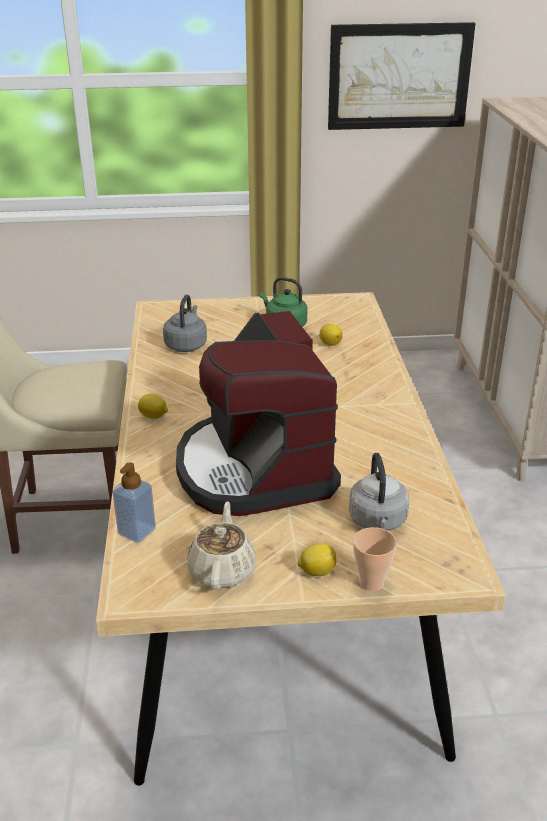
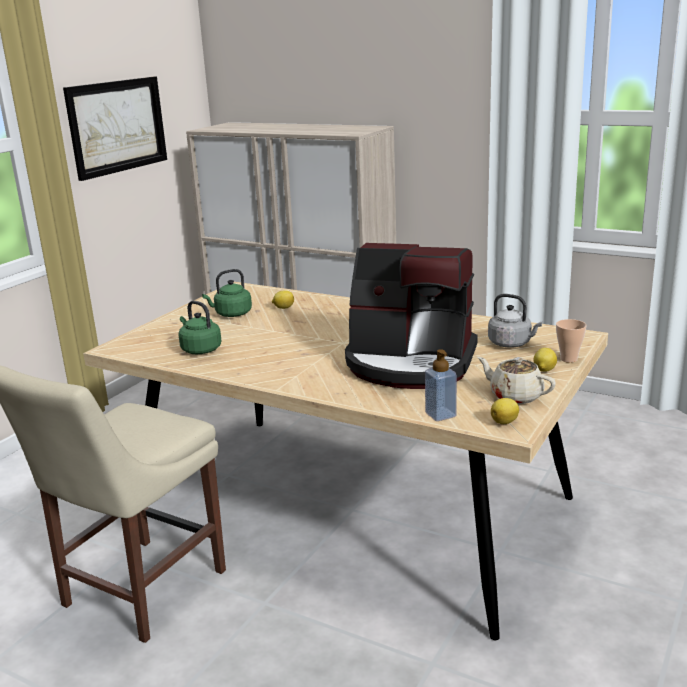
camera: 55 degrees left, 10 degrees down
(154, 417) = (292, 381): lemon -> lemon (505, 422)
(186, 345) = (200, 349): grey kettle -> green kettle

